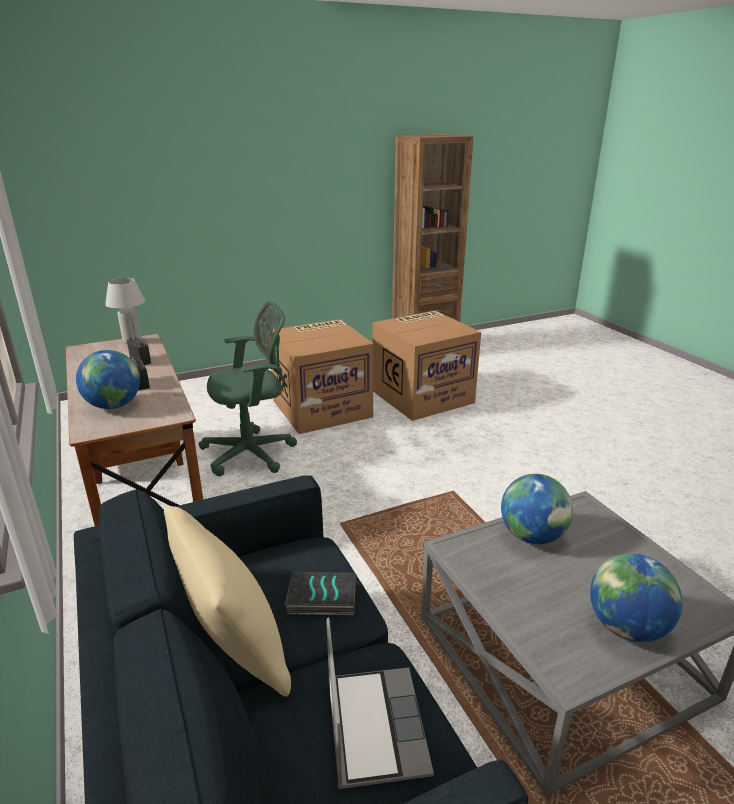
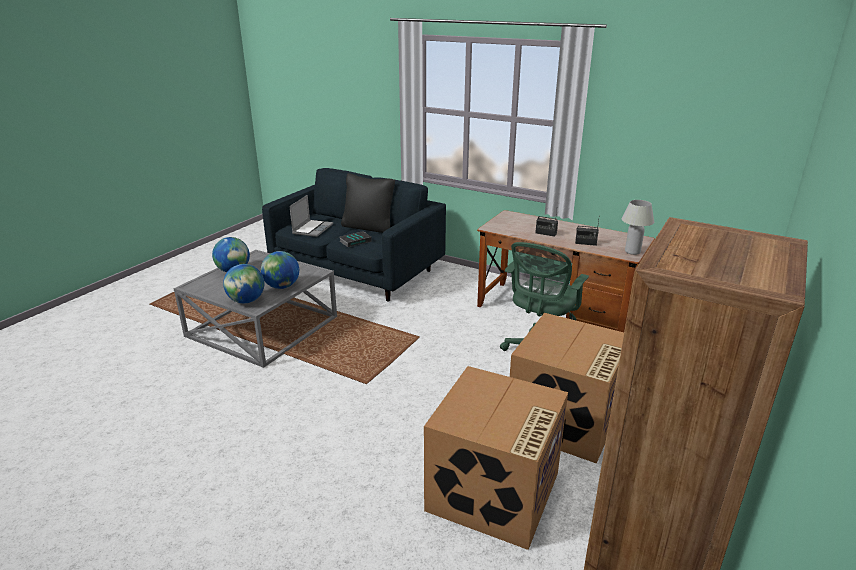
camera: 145 degrees right, 0 degrees up
(114, 406) = (527, 223): globe -> globe (246, 301)
(234, 651) = (368, 227): beige pillow -> black pillow
(373, 725) = (312, 229): laptop -> laptop turned 120 degrees counterclockwise

